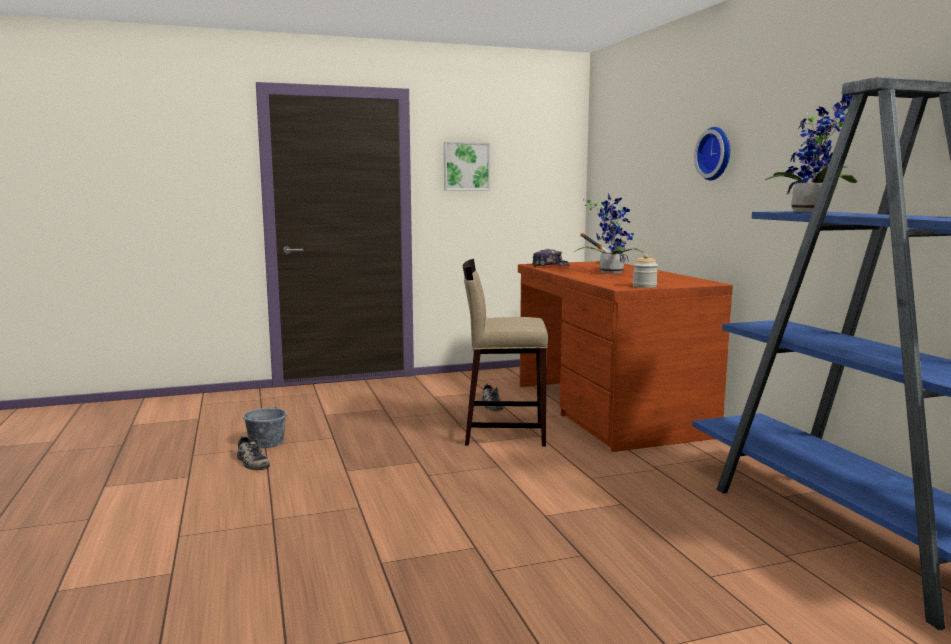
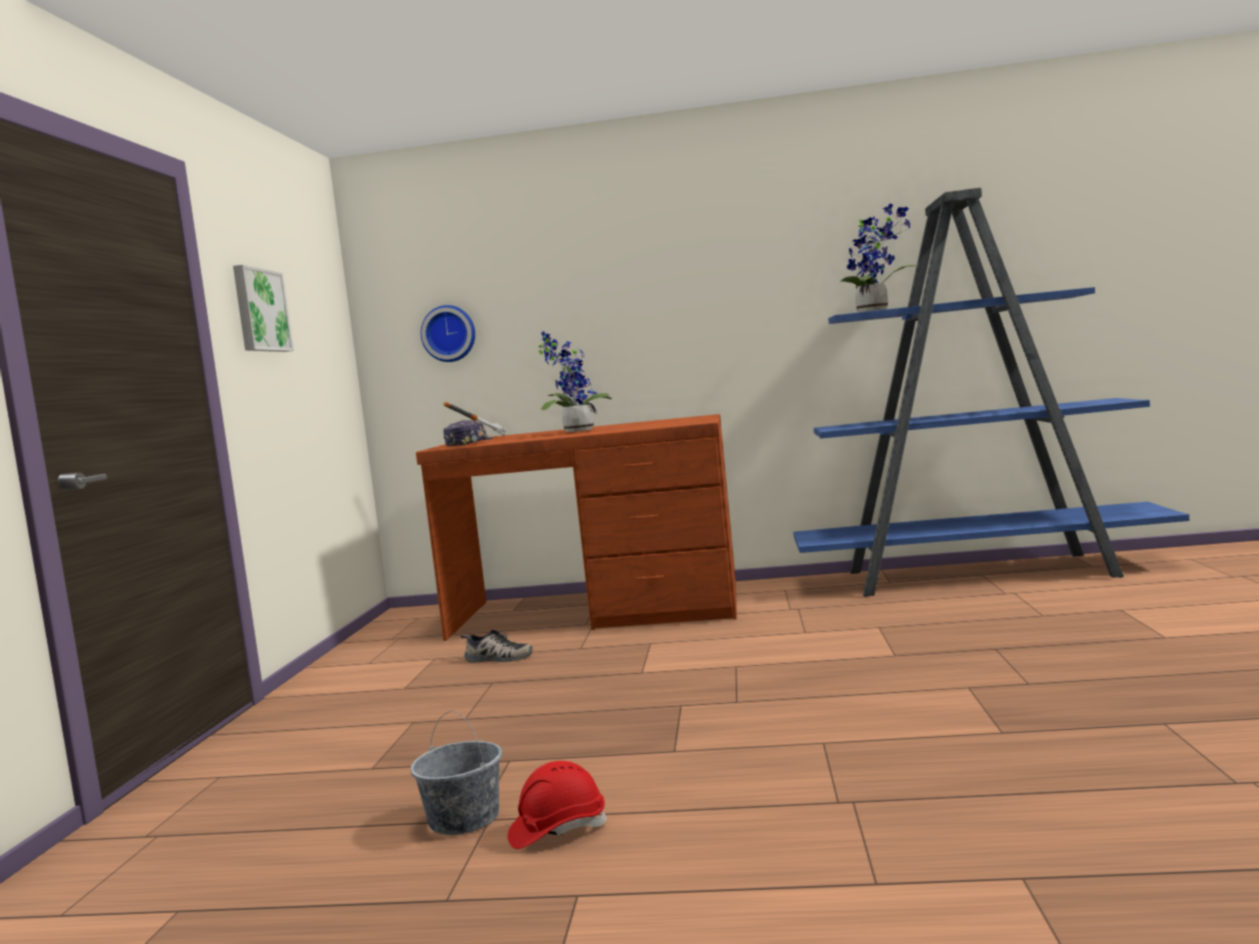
camera: 65 degrees left, 5 degrees down
(251, 462) = (557, 830): shoe -> red hard hat
(503, 432) = (618, 658): beige stool -> none
(644, 286) = (701, 420): jar -> none
(716, 154) = (652, 280): wall clock -> wall clock (449, 333)

